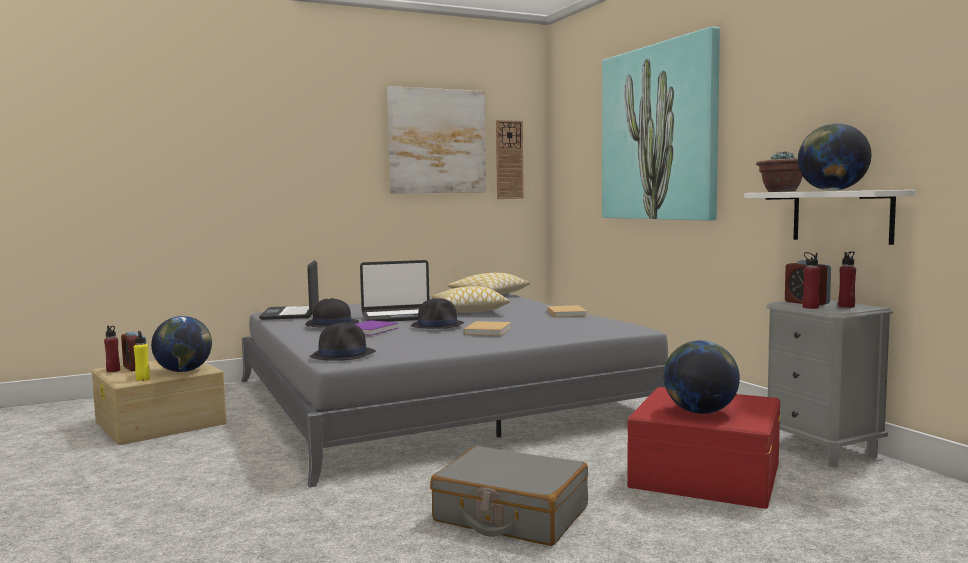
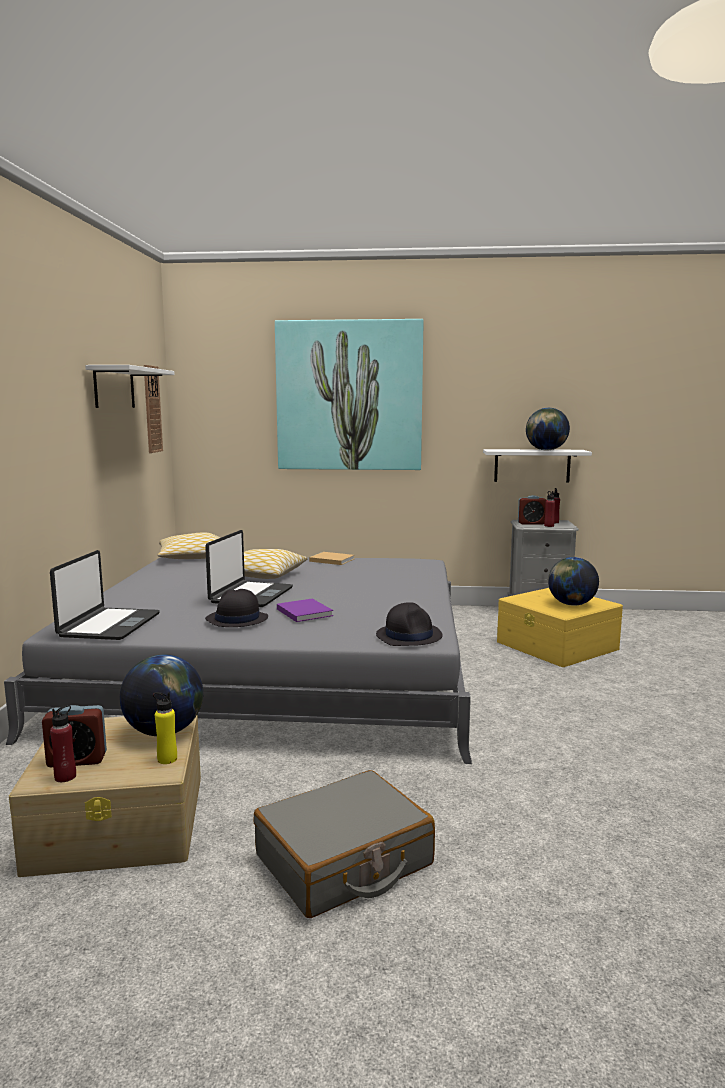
camera: 60 degrees left, 5 degrees up
(291, 314) = (109, 625): laptop -> laptop turned 105 degrees counterclockwise
(437, 141) = (114, 388): picture -> white shelf
(438, 325) = (326, 593): black hat -> none
(488, 330) = (372, 586): beige book -> none
(510, 515) = (587, 707): grey suitcase -> grey suitcase (344, 861)
(705, 475) = (557, 646): red storage box -> yellow storage box
(781, 191) = (501, 450): potted plant -> none

